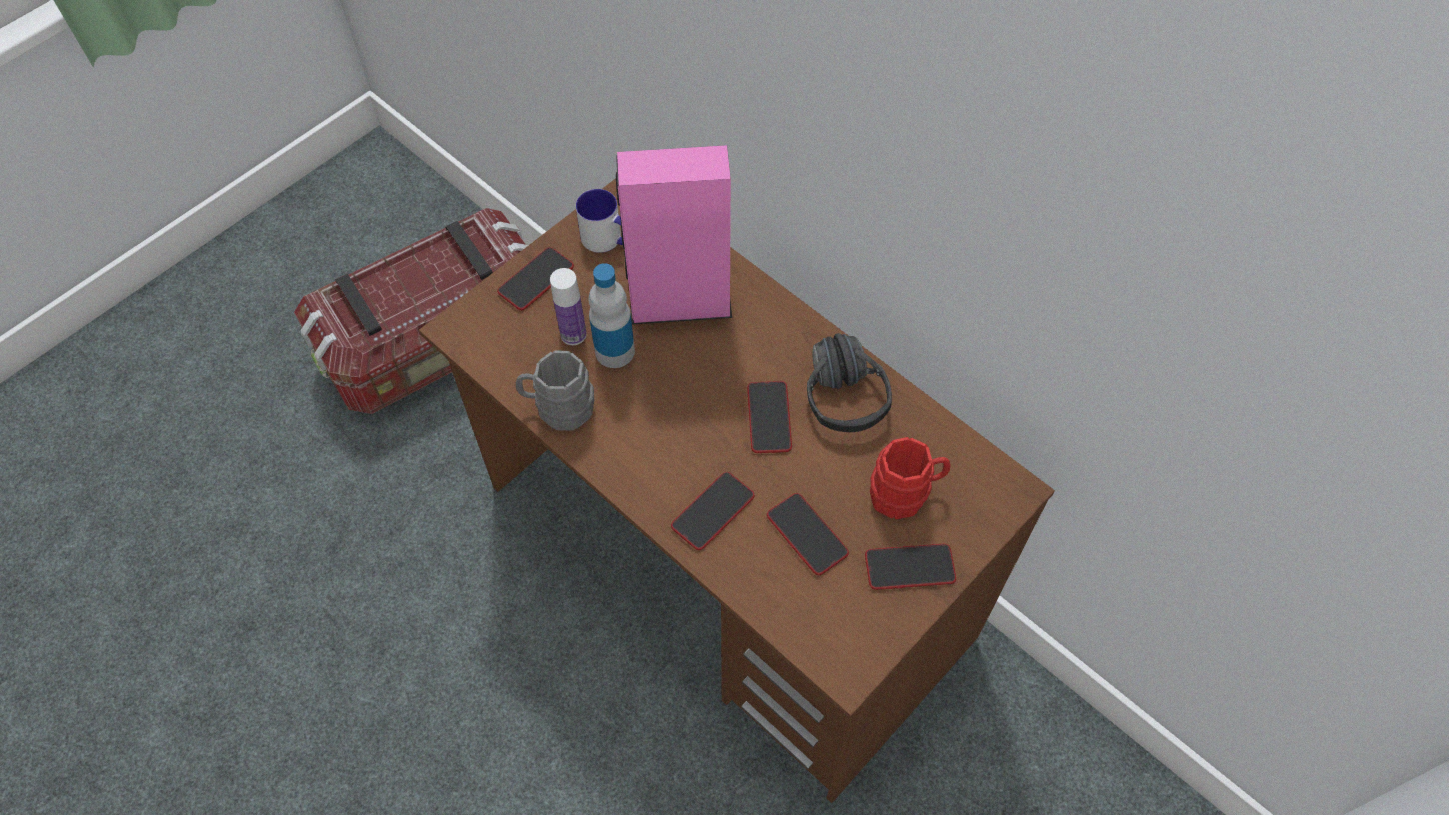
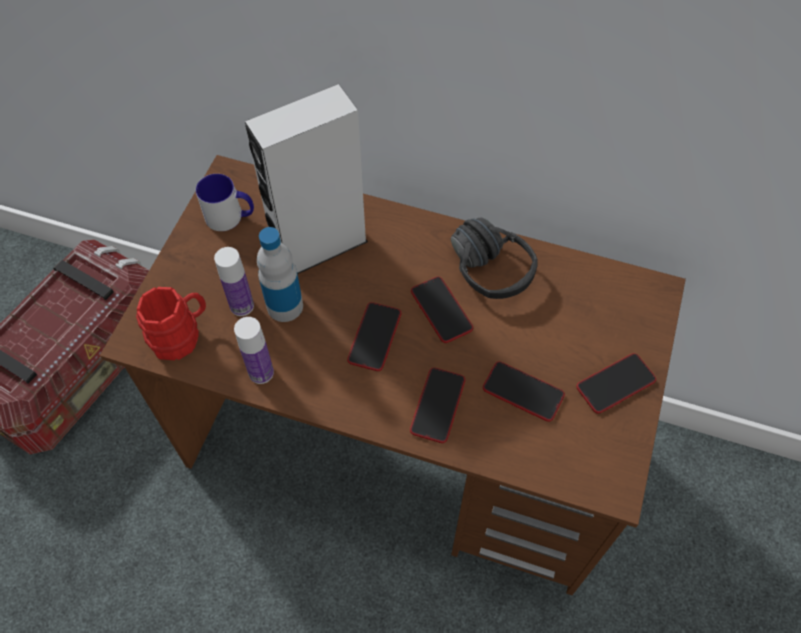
camera: 25 degrees left, 0 degrees up
(536, 279) = (185, 272): phone -> phone (374, 337)
(558, 407) = (261, 372): grey mug -> bottle
(680, 304) = (320, 247): pink speaker -> grey speaker
(906, 492) = (580, 326): red mug -> red mug (181, 335)

